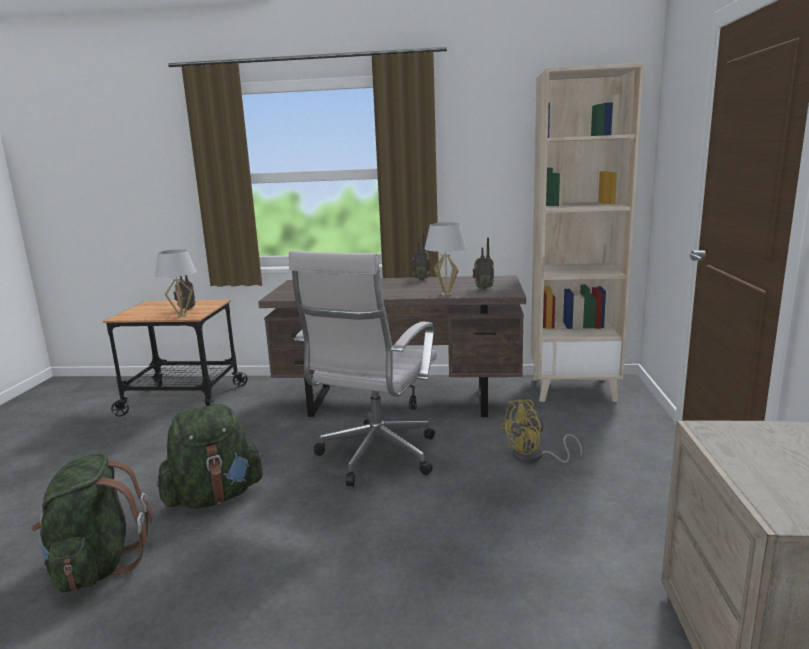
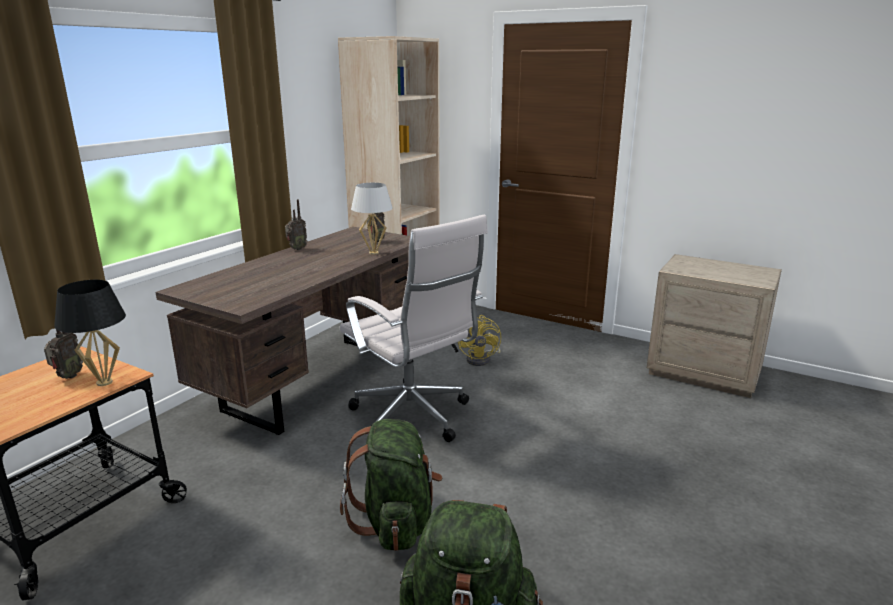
camera: 65 degrees left, 5 degrees up
(181, 315) = (104, 382): white table lamp -> black table lamp

